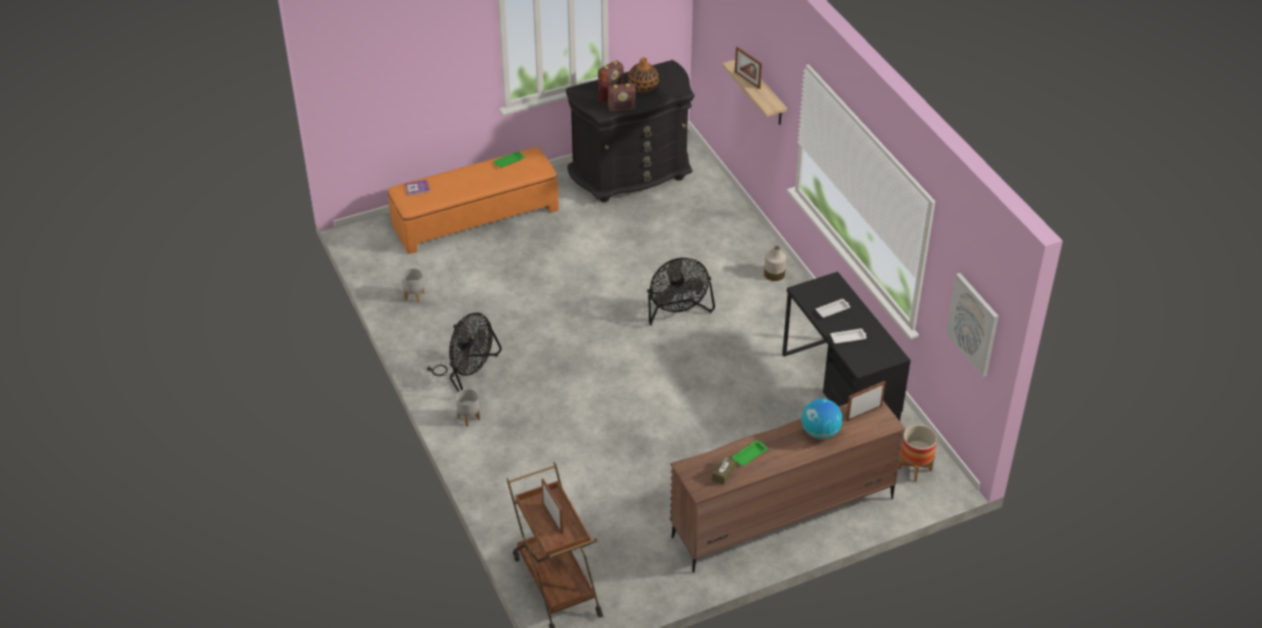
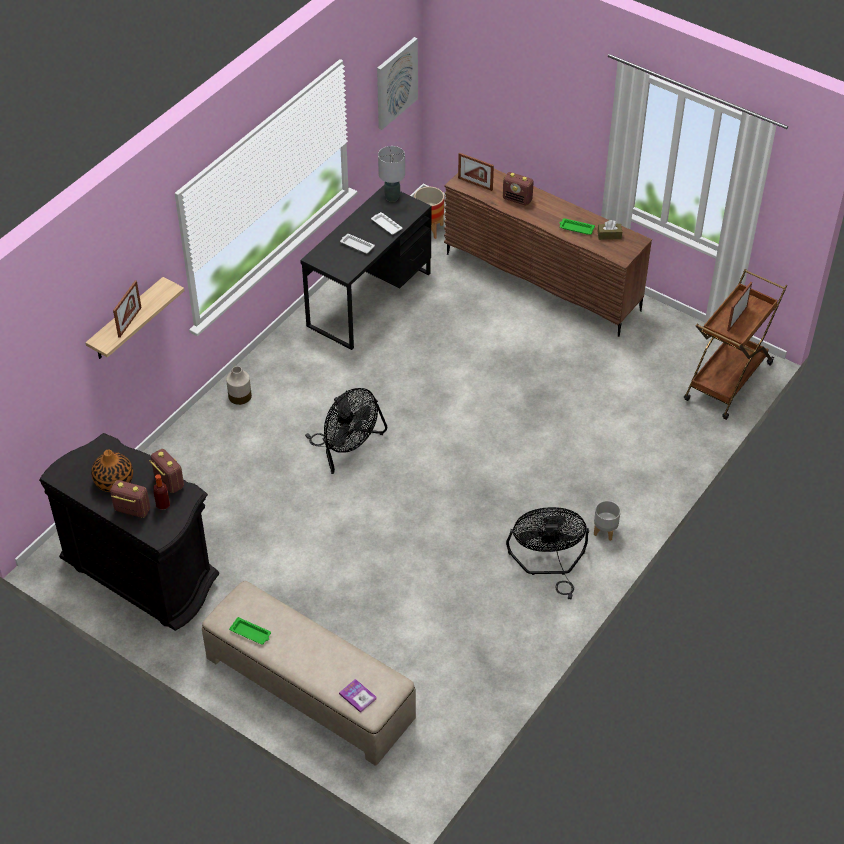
camera: 120 degrees left, 5 degrees up
(414, 296) = (477, 671): grey planter -> none
(476, 217) = (308, 688): orange bench -> beige bench
(674, 310) = (345, 447): black fan -> black fan turned 90 degrees clockwise
(820, 432) = (517, 199): globe -> radio
(886, 357) = (392, 197): none -> grey table lamp

